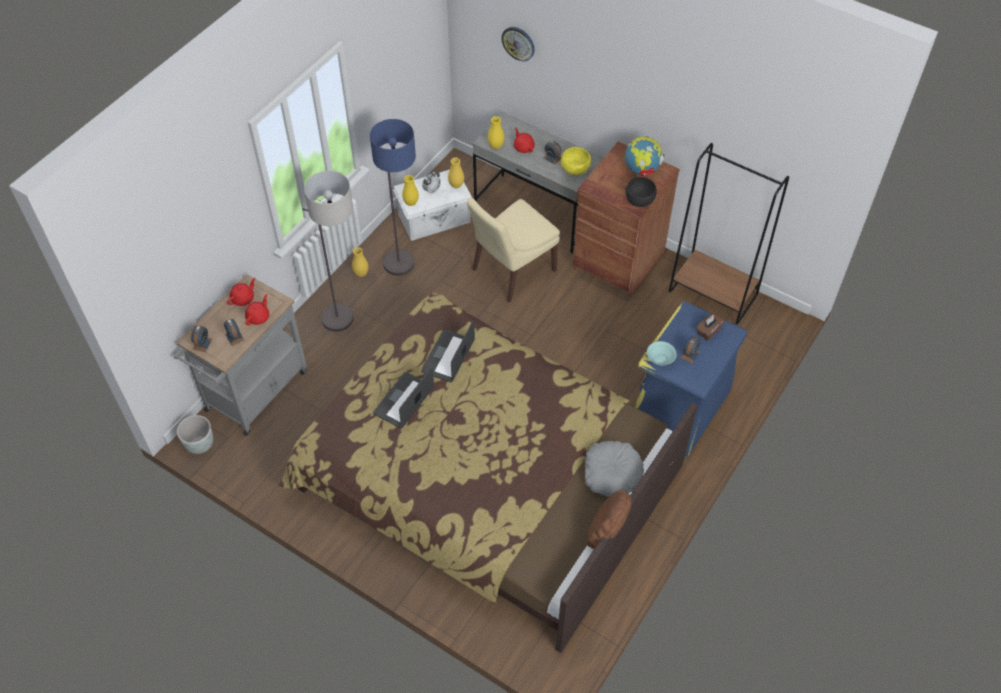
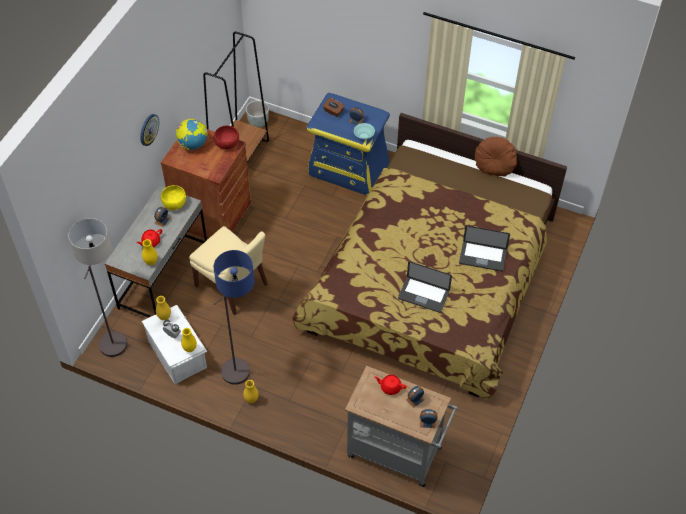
camera: 100 degrees left, 0 degrees up
(200, 444) = (456, 481): grey planter -> grey planter (258, 122)
(243, 298) = (373, 404): red teapot -> none
(346, 321) = (307, 399): grey floor lamp -> grey floor lamp (116, 337)
(448, 356) = (375, 274): laptop -> laptop (482, 257)
(518, 43) = (93, 201): wall clock -> wall clock (148, 129)
(613, 474) = (449, 169): grey pillow -> none
(639, 200) = (227, 144): black bowl -> red bowl

